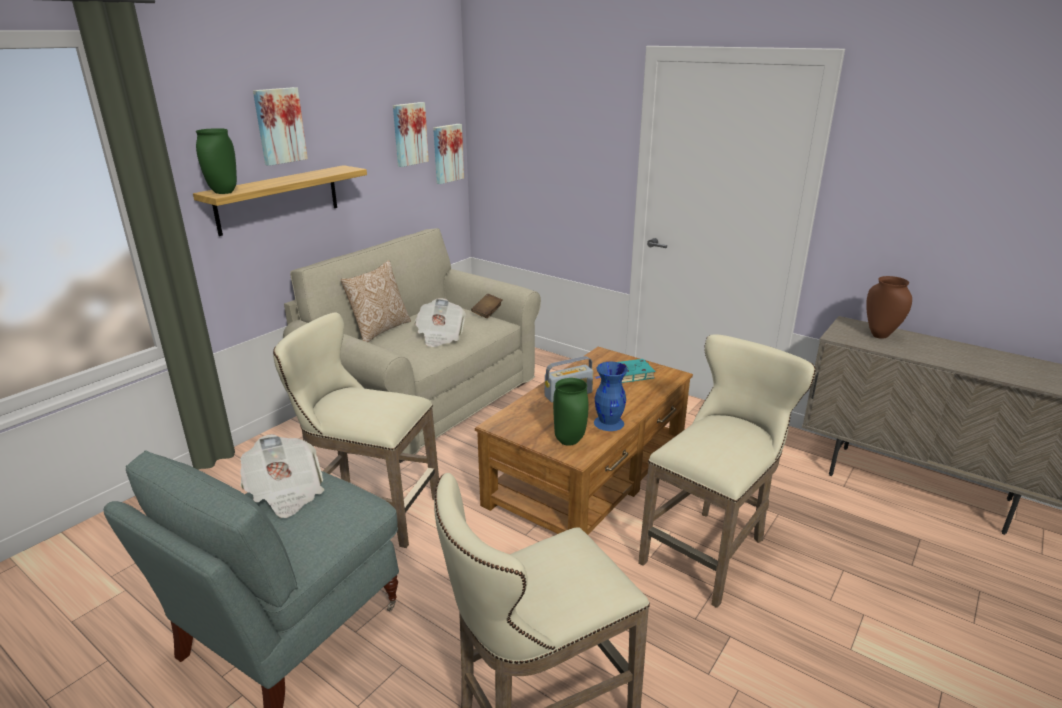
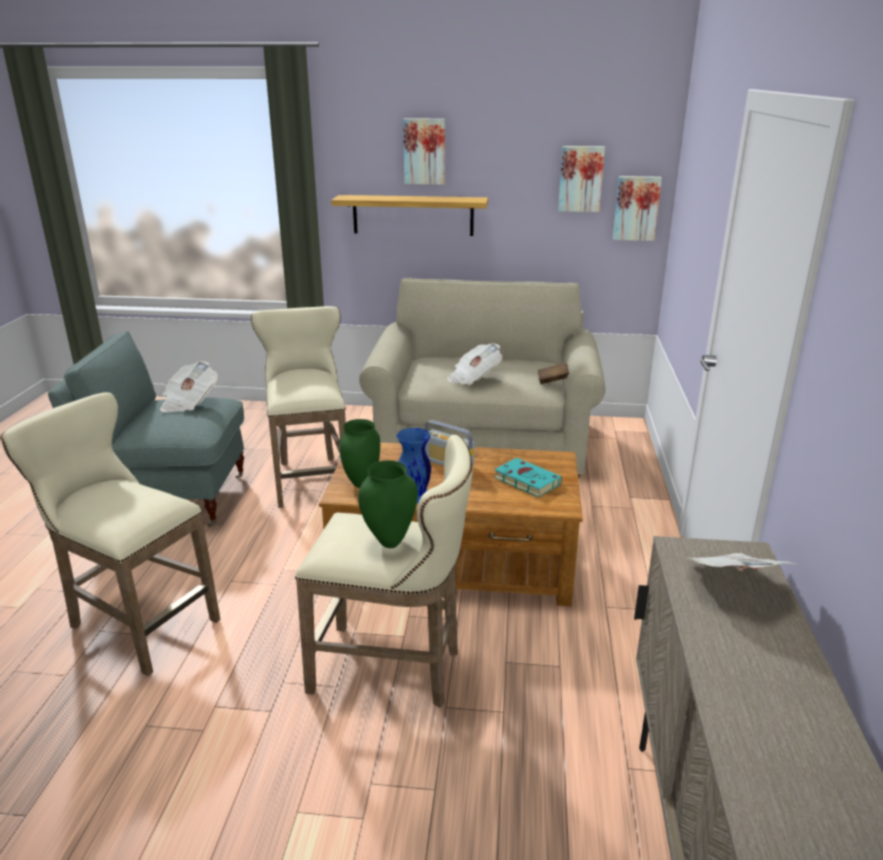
camera: 60 degrees right, 0 degrees up
(224, 192) = (349, 197): green vase -> green vase (389, 542)
(379, 330) = (455, 357): pillow -> none
(879, 335) = (734, 583): brown vase -> newspaper

